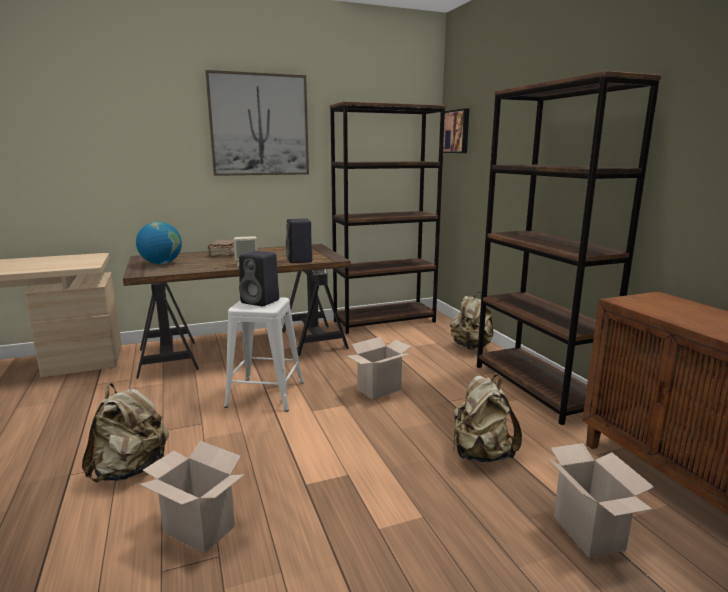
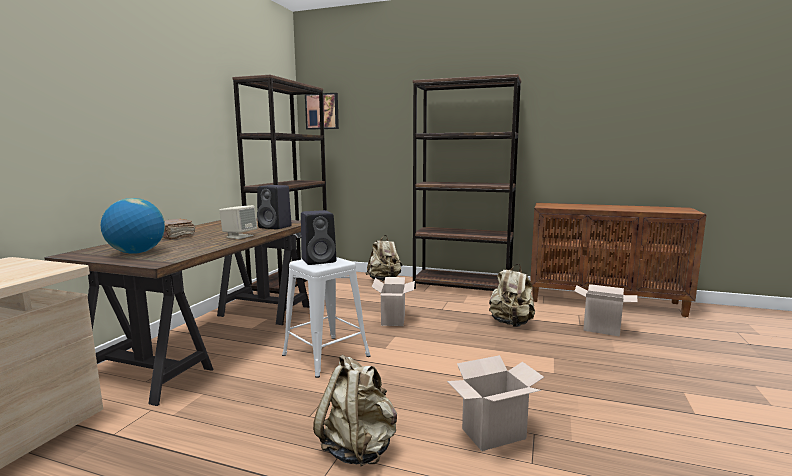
camera: 50 degrees left, 5 degrees down
(259, 125) = (175, 89): picture -> none

